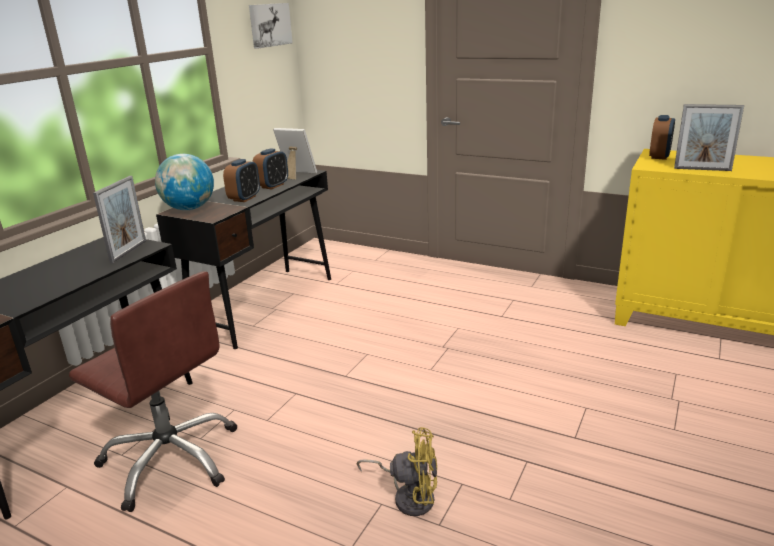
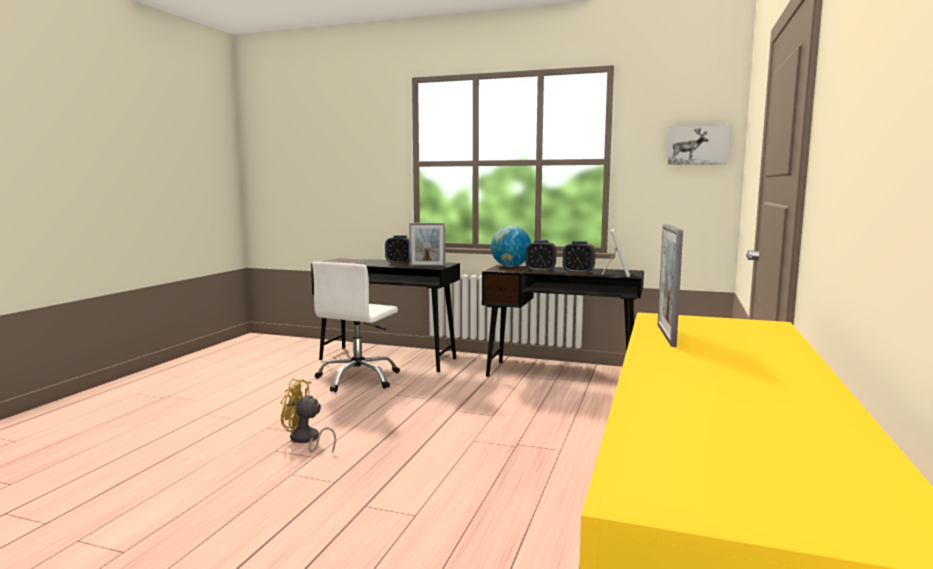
camera: 80 degrees right, 15 degrees down
(171, 459) = (358, 379): brown office chair -> white office chair
(409, 496) = (306, 440): yellow fan -> yellow fan turned 105 degrees clockwise
(659, 156) = (735, 324): alarm clock -> alarm clock (400, 264)

